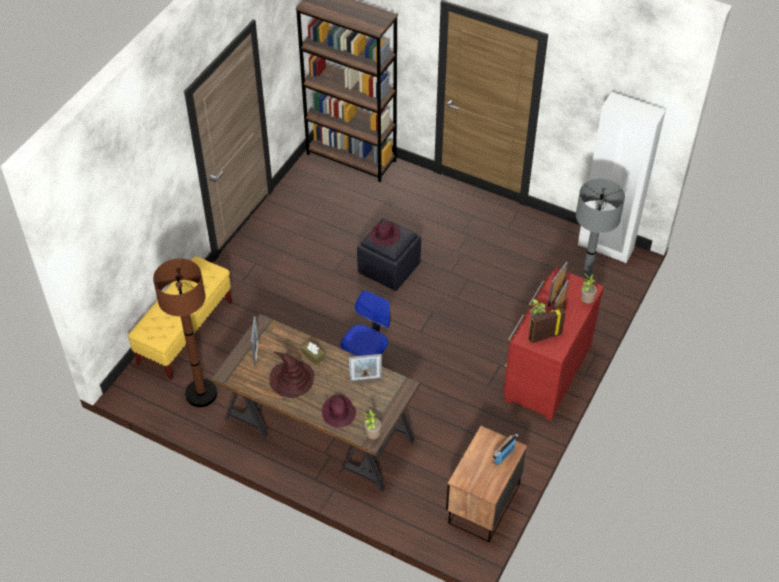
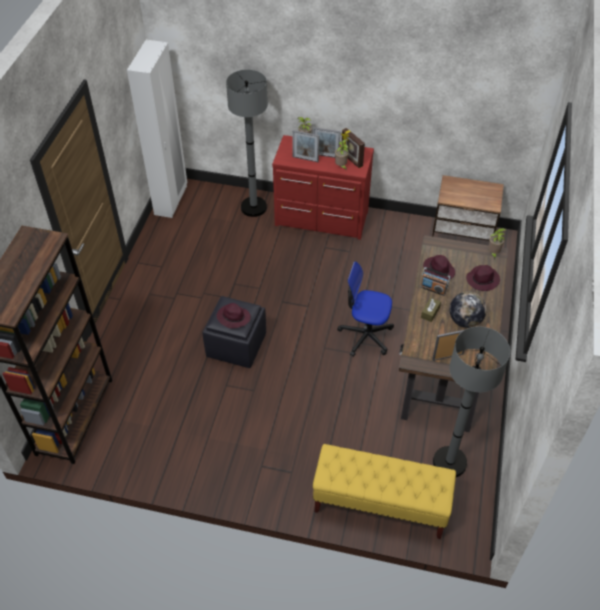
camera: 105 degrees left, 0 degrees up
(201, 394) = (449, 462): brown floor lamp -> grey floor lamp
(292, 380) = (465, 321): brown hat -> globe
(365, 379) = (438, 270): picture frame -> purple hat
(503, 455) = (458, 186): radio -> radio (433, 289)

